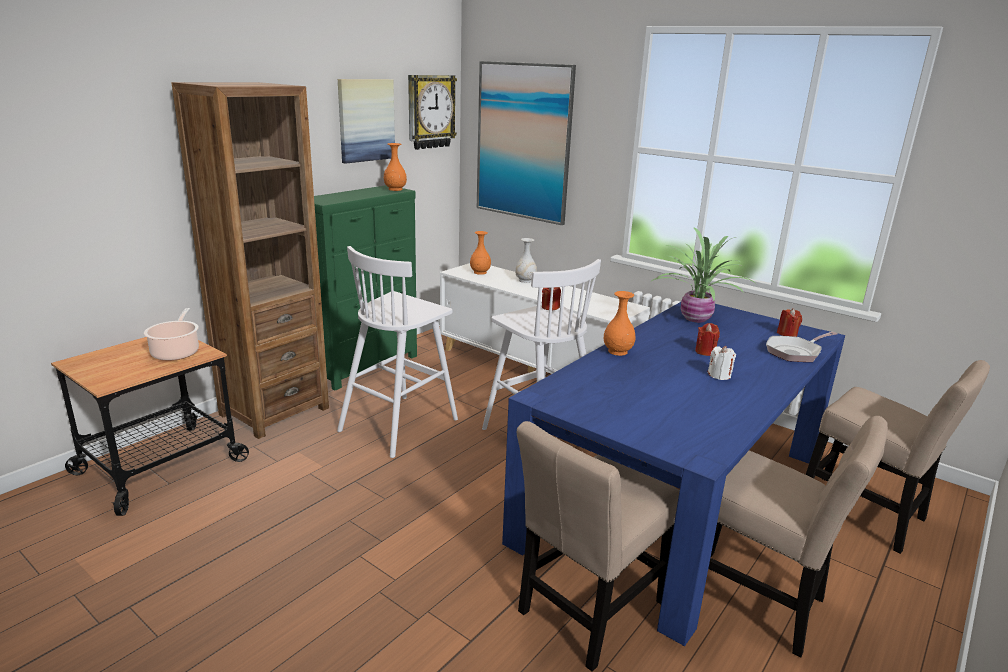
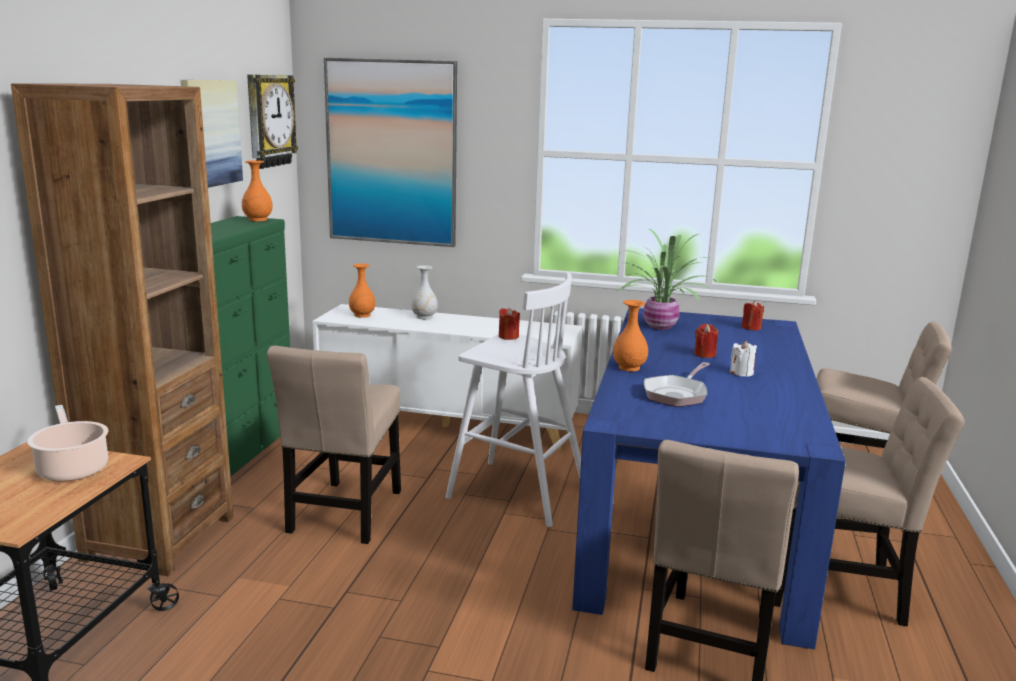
camera: 25 degrees left, 5 degrees down
(400, 424) = (344, 515): white stool -> beige chair
(795, 352) = (776, 342): frying pan -> frying pan (677, 394)

